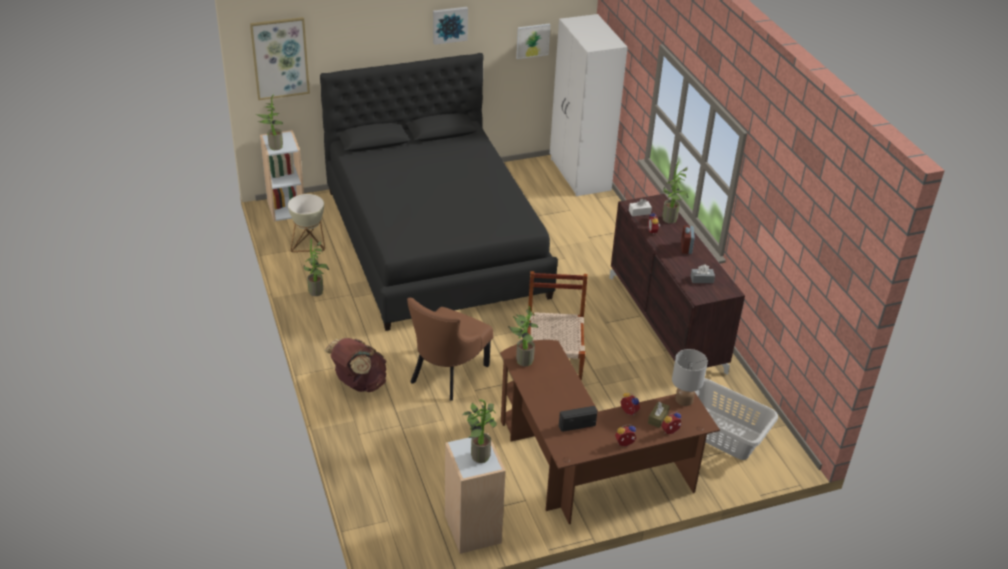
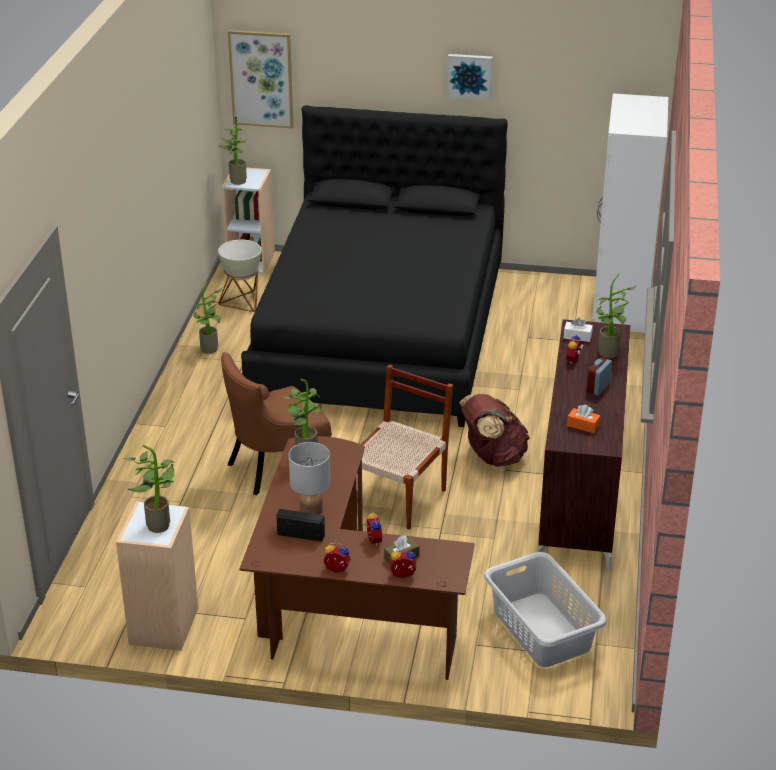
camera: 30 degrees right, 5 degrees down
(359, 383) = (174, 449): brown backpack -> brown backpack (493, 457)
(532, 40) = (580, 117): picture -> none
(684, 400) = (452, 549): grey table lamp -> grey table lamp (311, 510)
(702, 279) = (583, 425): grey tissue box -> orange tissue box

